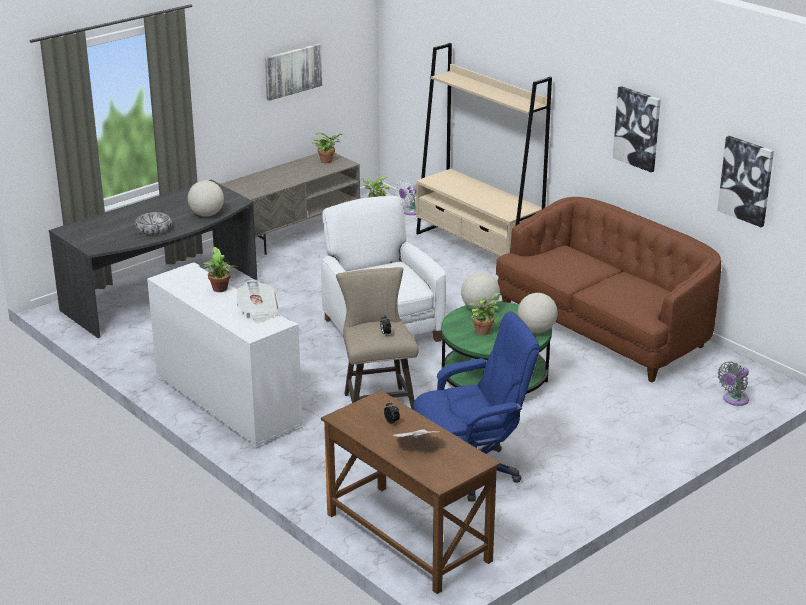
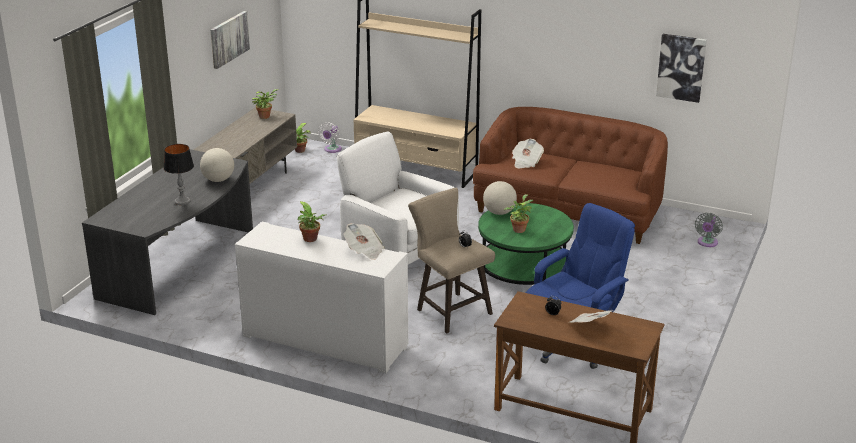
camera: 25 degrees left, 0 degrees up
(154, 228) = (182, 201): bowl -> table lamp
(536, 330) = (558, 219): globe -> none
(557, 261) = (526, 162): none -> newspaper
(637, 128) = (571, 40): picture -> none

